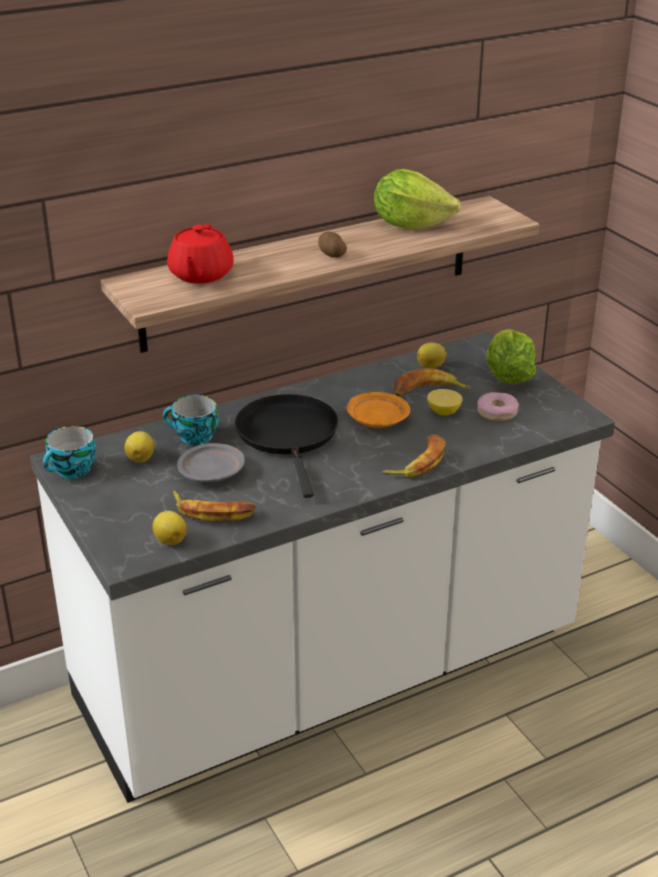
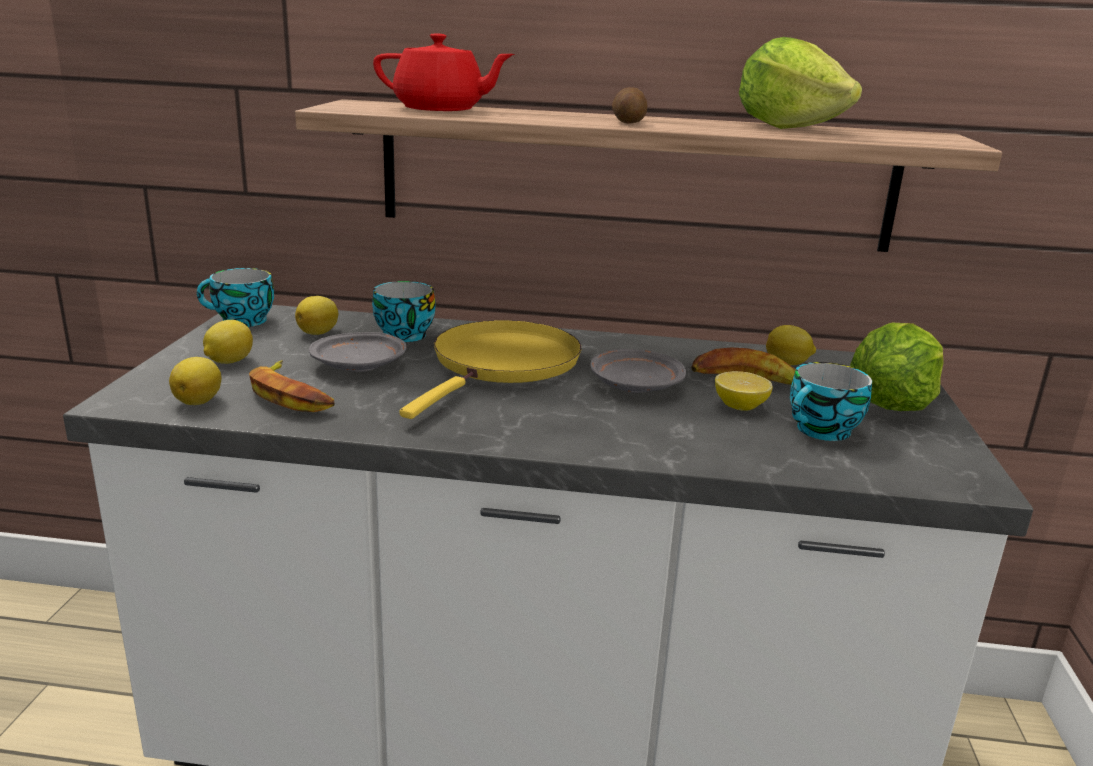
camera: 35 degrees right, 10 degrees down
(130, 506) = (228, 361): none -> lemon
(200, 275) = (441, 109): red teapot -> red teapot turned 120 degrees counterclockwise
(289, 435) = (502, 365): black frying pan -> yellow frying pan
(376, 419) = (635, 385): orange plate -> grey plate
(417, 462) = (620, 441): banana -> none
(497, 412) = (822, 431): donut -> cup

